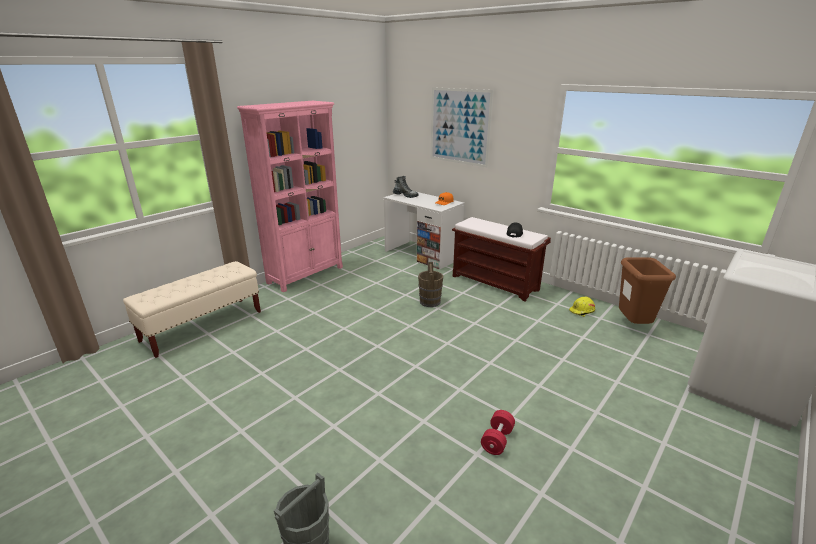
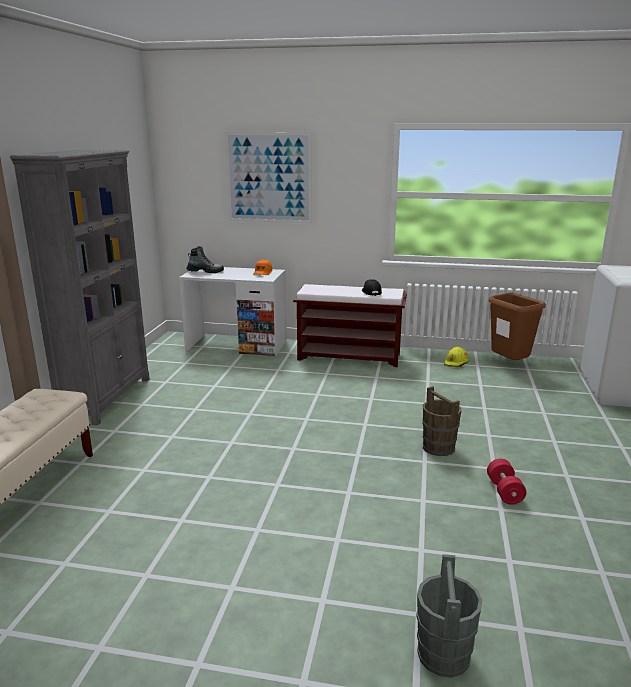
camera: 30 degrees left, 5 degrees down
(306, 275) = (107, 398): pink bookcase -> grey bookcase
(430, 302) = (301, 390): brown bucket -> brown bucket (438, 447)

